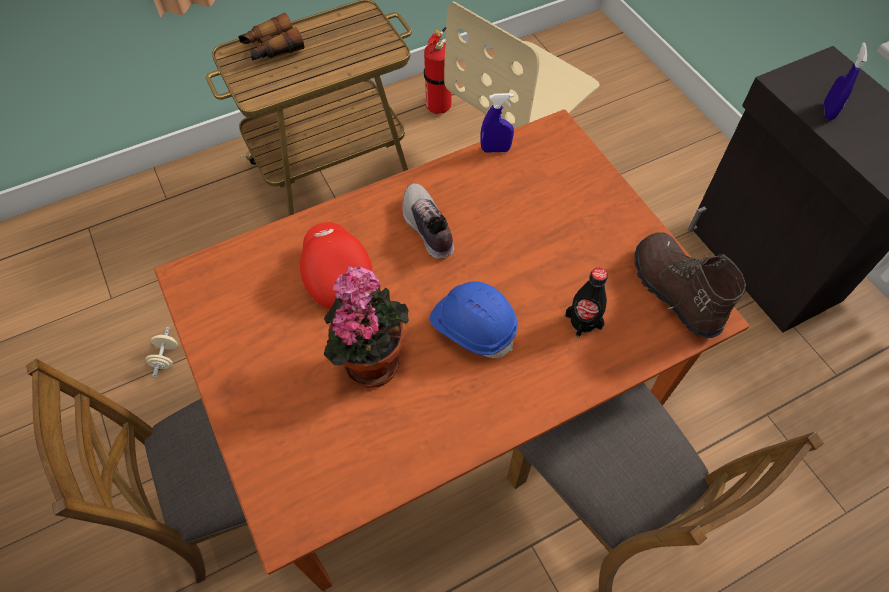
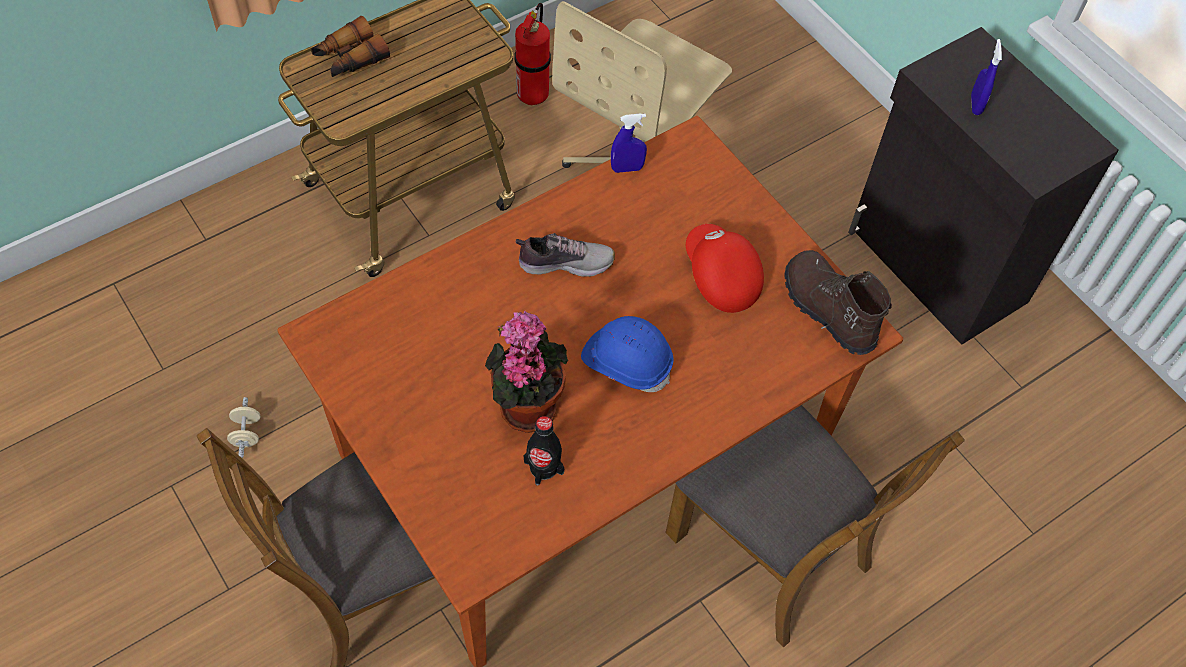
camera: 10 degrees left, 0 degrees up
(335, 274) = (475, 320): red cap -> red cap (720, 277)
(427, 228) = (565, 262): shoe -> shoe turned 120 degrees clockwise
(583, 321) = (738, 348): black bottle -> black bottle (543, 467)

